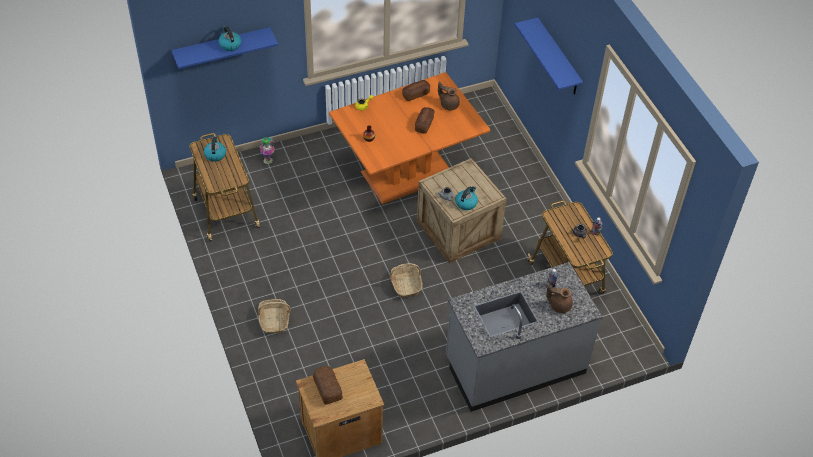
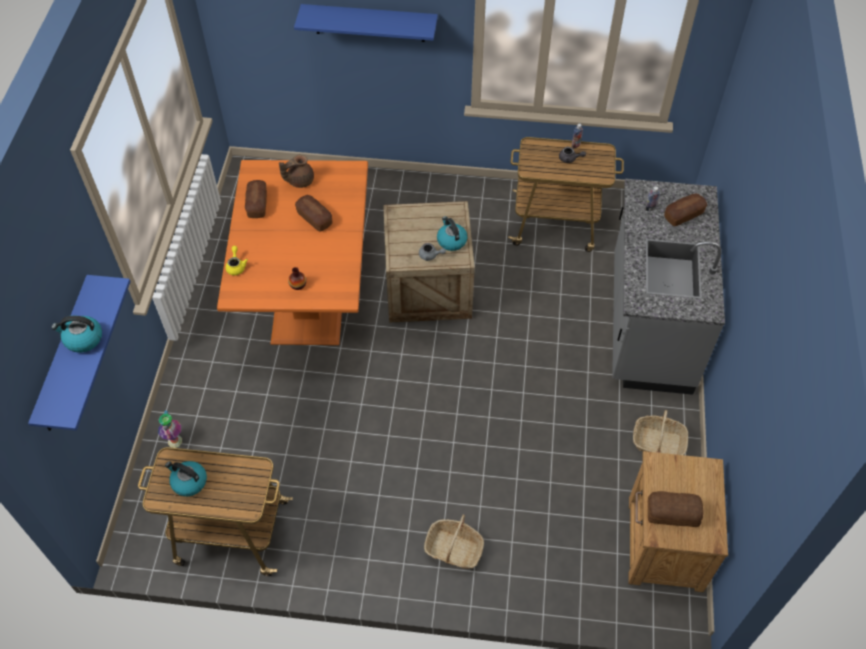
camera: 60 degrees left, 5 degrees up
(406, 284) = (478, 376): basket -> basket (658, 442)
(559, 305) = (683, 215): brown teapot -> bread

